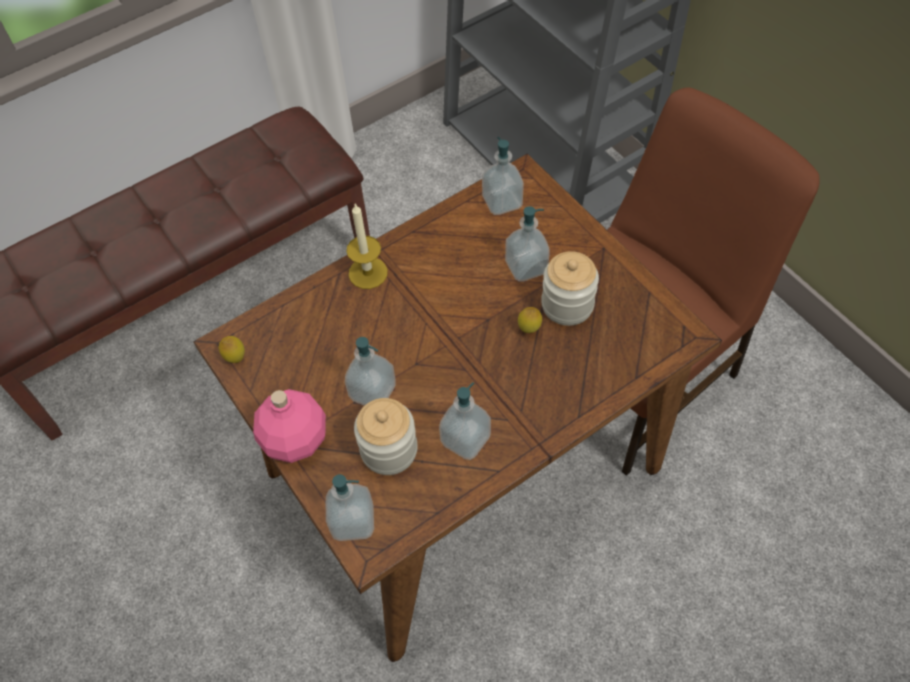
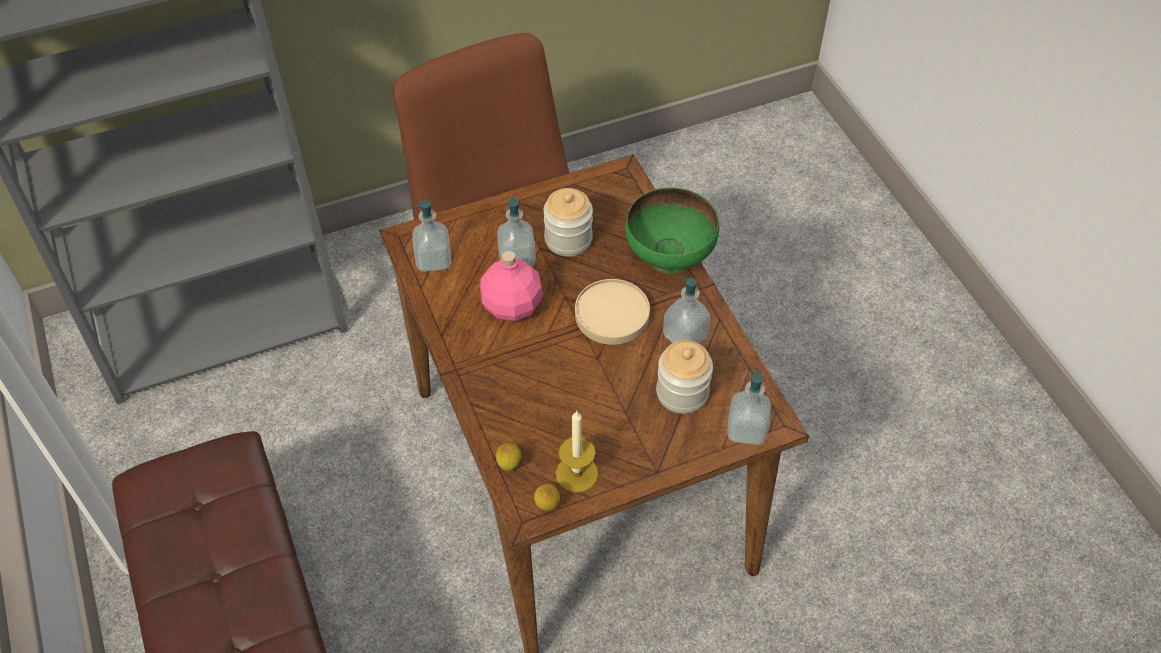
camera: 80 degrees left, 5 degrees down
(296, 439) = (653, 463): pink bottle -> pink bottle (512, 305)
(368, 273) = (479, 379): candle -> candle (577, 473)
(372, 391) = (618, 396): soap dispenser -> none
(477, 365) = (612, 314): none -> beige plate
(529, 329) = (586, 270): lemon -> lemon (509, 465)
(573, 405) = (670, 258): none -> green bowl

